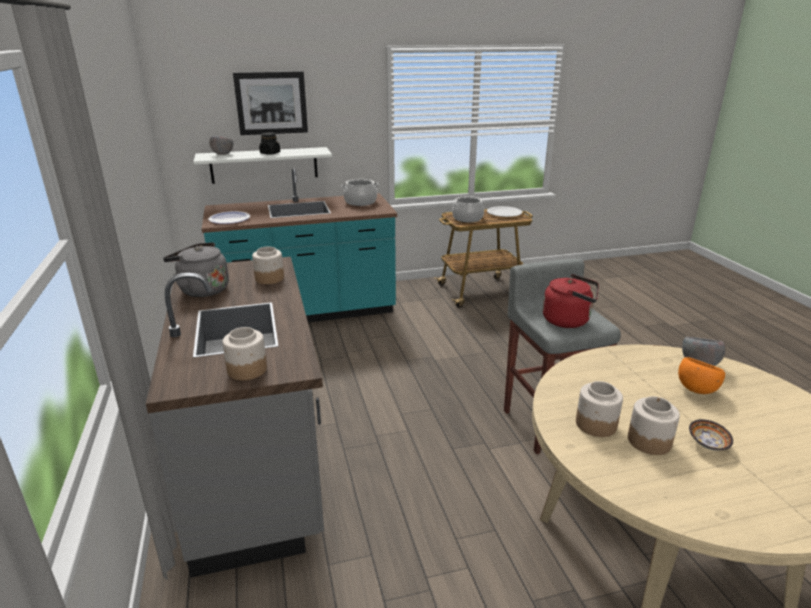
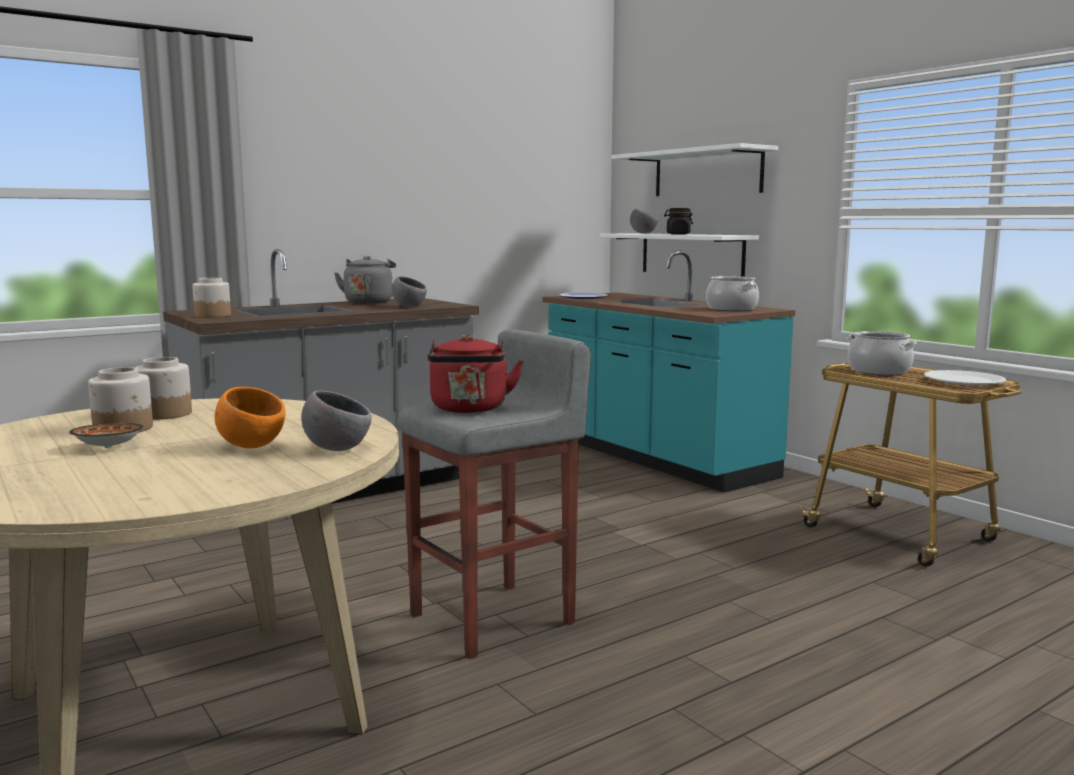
camera: 70 degrees right, 15 degrees down
(269, 278) = (409, 307): jar -> grey bowl
(271, 103) = (707, 173): picture -> white shelf

